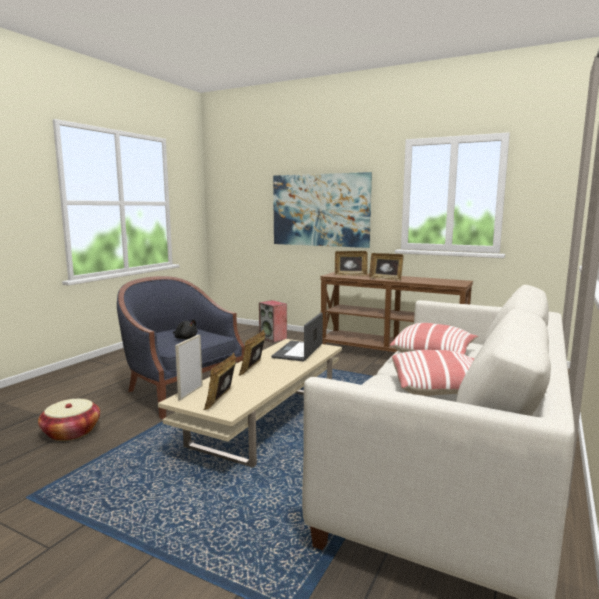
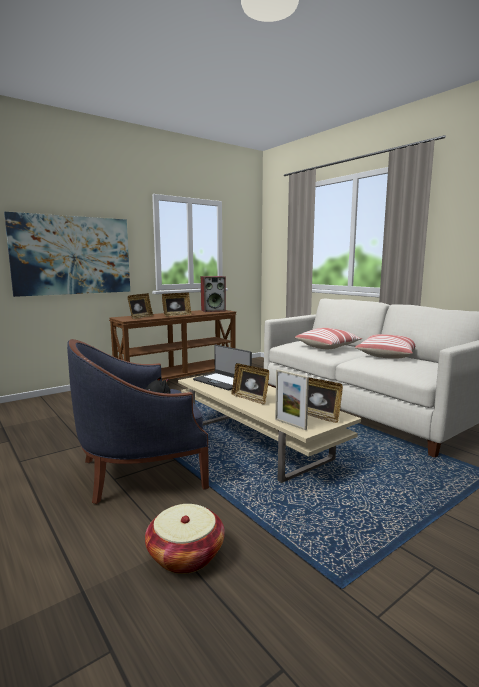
camera: 65 degrees left, 0 degrees up
(273, 338) = (54, 405): speaker -> speaker (213, 310)

